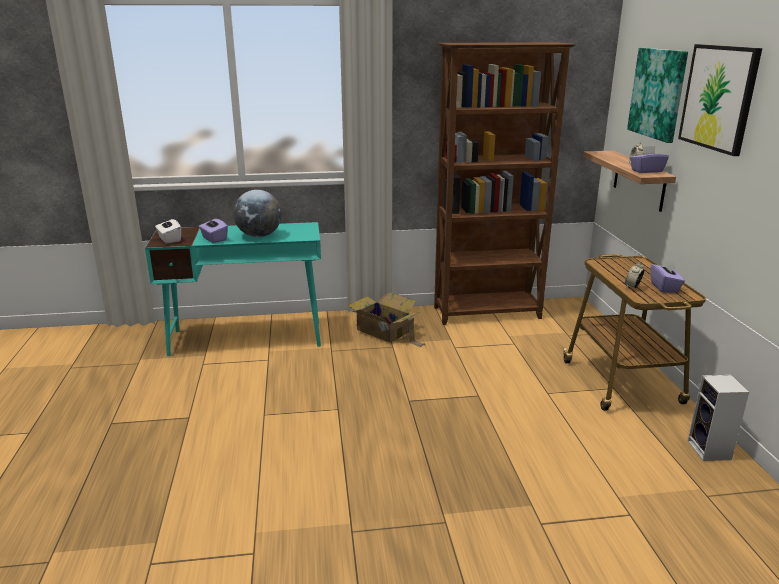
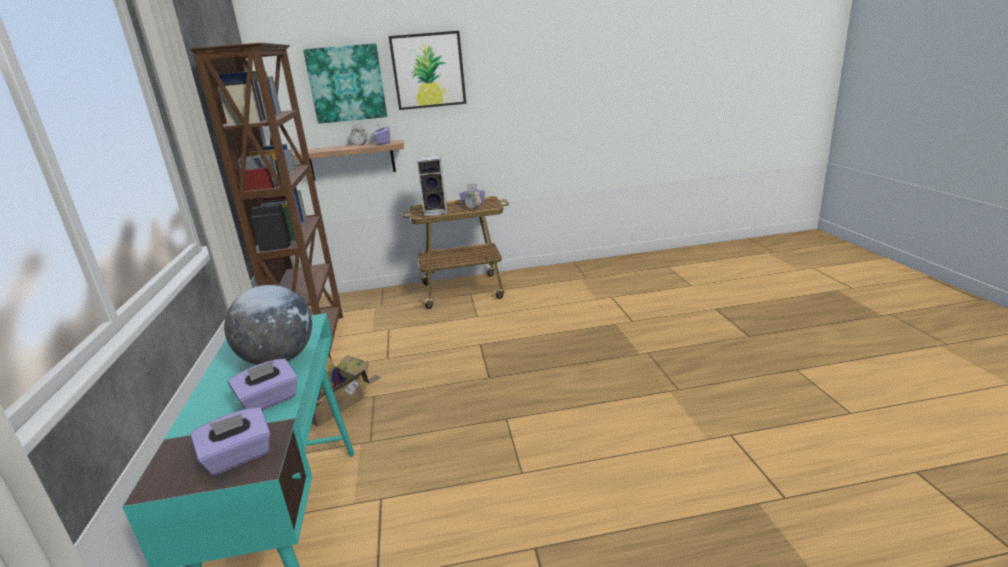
camera: 90 degrees left, 0 degrees up
(169, 239) = (238, 457): white tissue box -> purple tissue box
(710, 451) = (543, 273): speaker -> speaker (436, 212)

